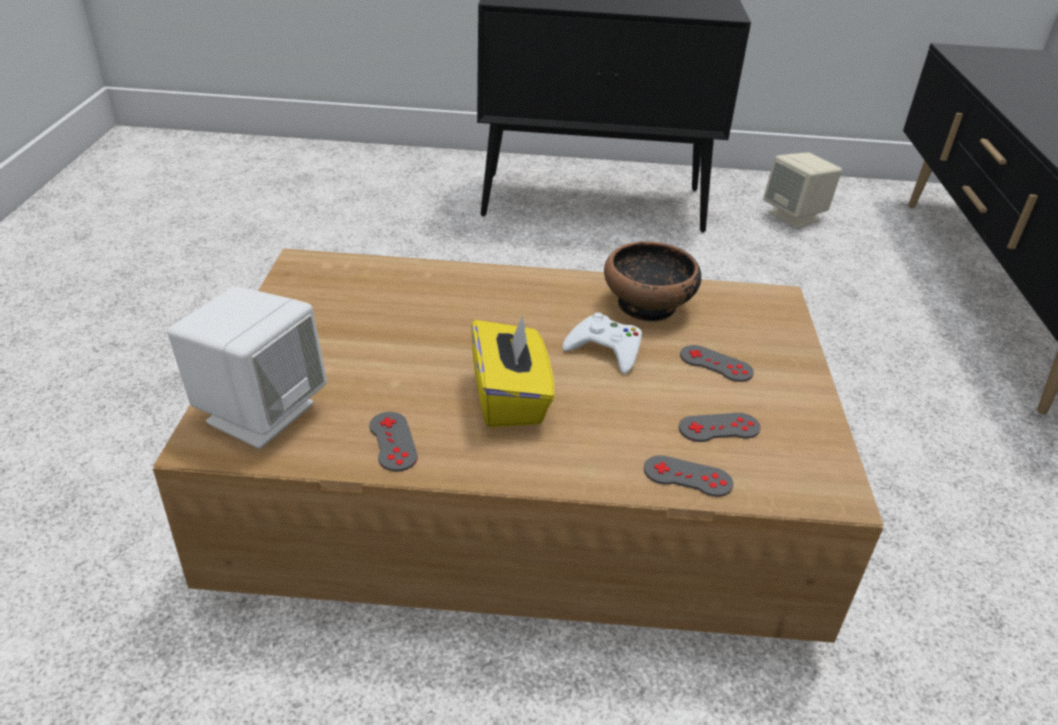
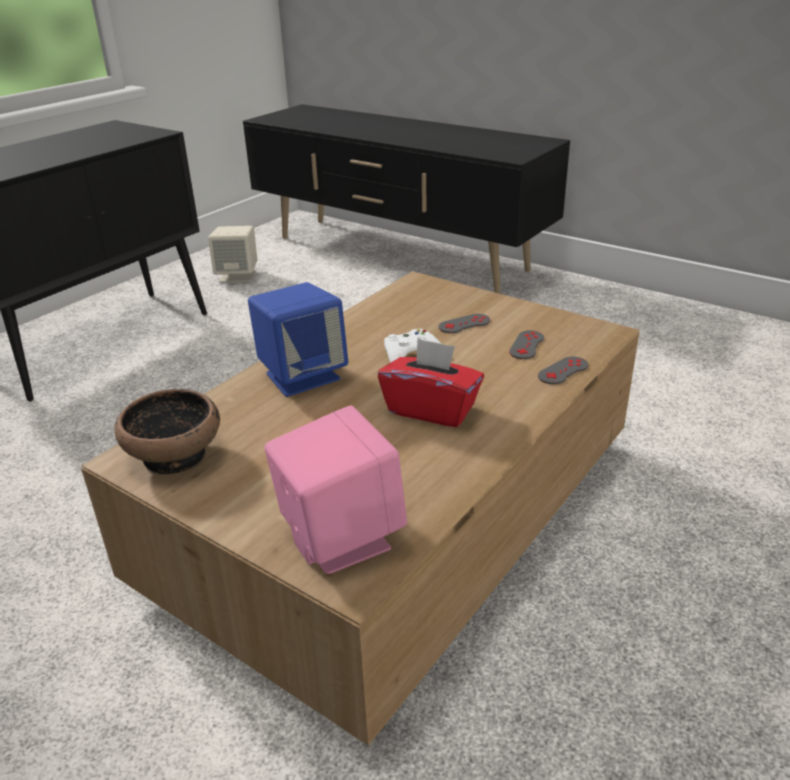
camera: 55 degrees left, 5 degrees down
(260, 412) = (339, 538): white speaker -> pink speaker
(393, 441) = (438, 475): grey game controller -> none
(499, 297) = (302, 376): none -> blue speaker
(510, 398) = (431, 409): yellow tissue box -> red tissue box
(648, 305) = (378, 324): bowl -> bowl (176, 455)

